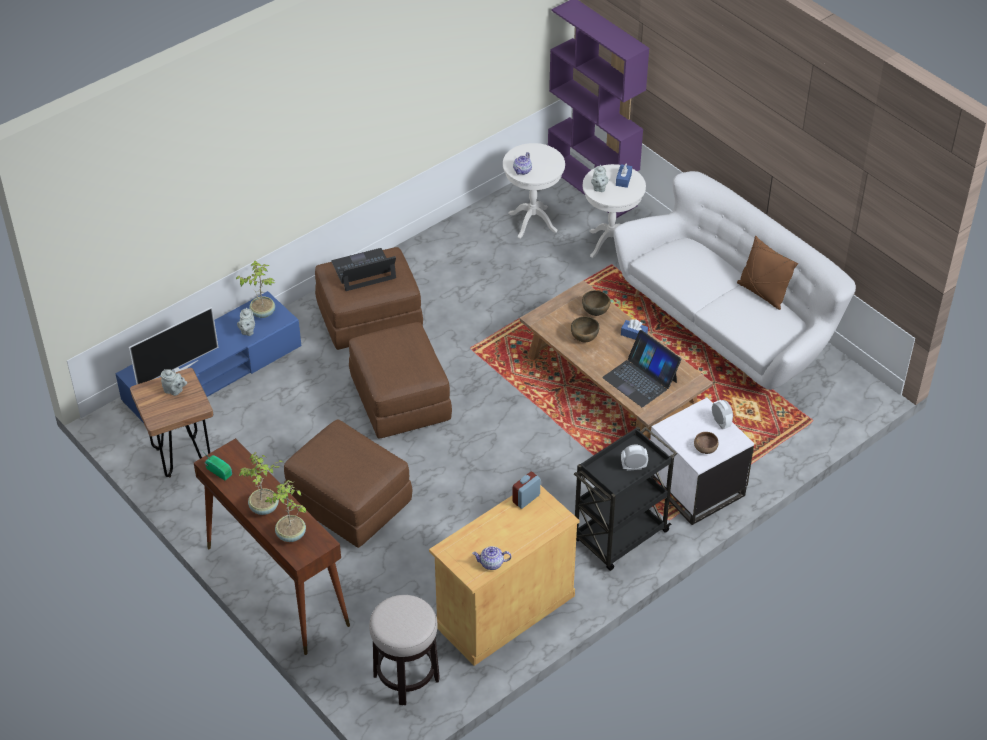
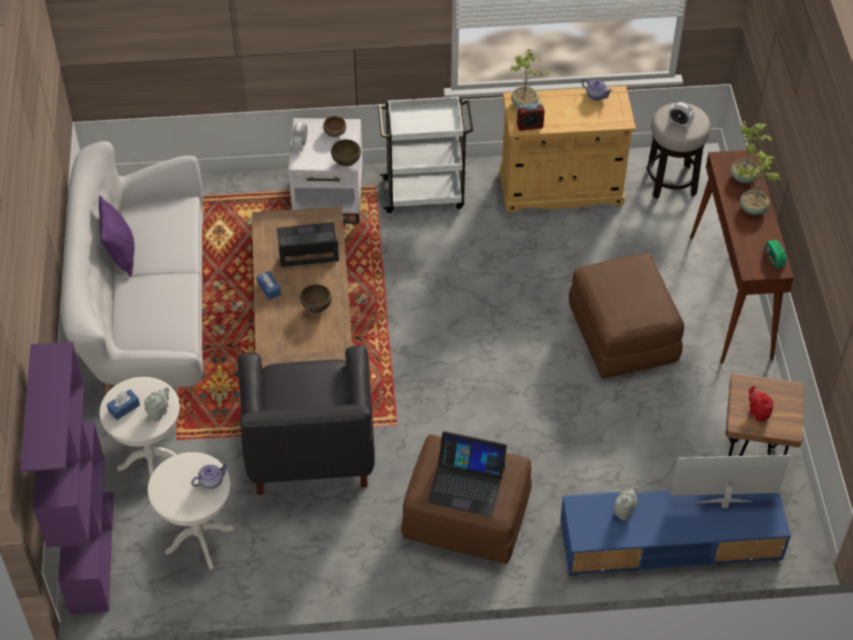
camera: 145 degrees left, 5 degrees up
(174, 391) = (758, 412): grey teapot -> red teapot
(262, 312) = (594, 525): potted plant -> potted plant (524, 104)
(399, 399) = (505, 408): brown ottoman -> none
(514, 302) = (309, 452): none -> black armchair
(595, 313) = (280, 328): brown bowl -> brown bowl (346, 163)
(619, 537) = (425, 193): black cart -> white cart
(633, 467) = (420, 115): alarm clock -> alarm clock (679, 124)
(640, 379) = (307, 246): laptop -> laptop turned 90 degrees counterclockwise
(762, 293) = (121, 254): brown pillow -> purple pillow

